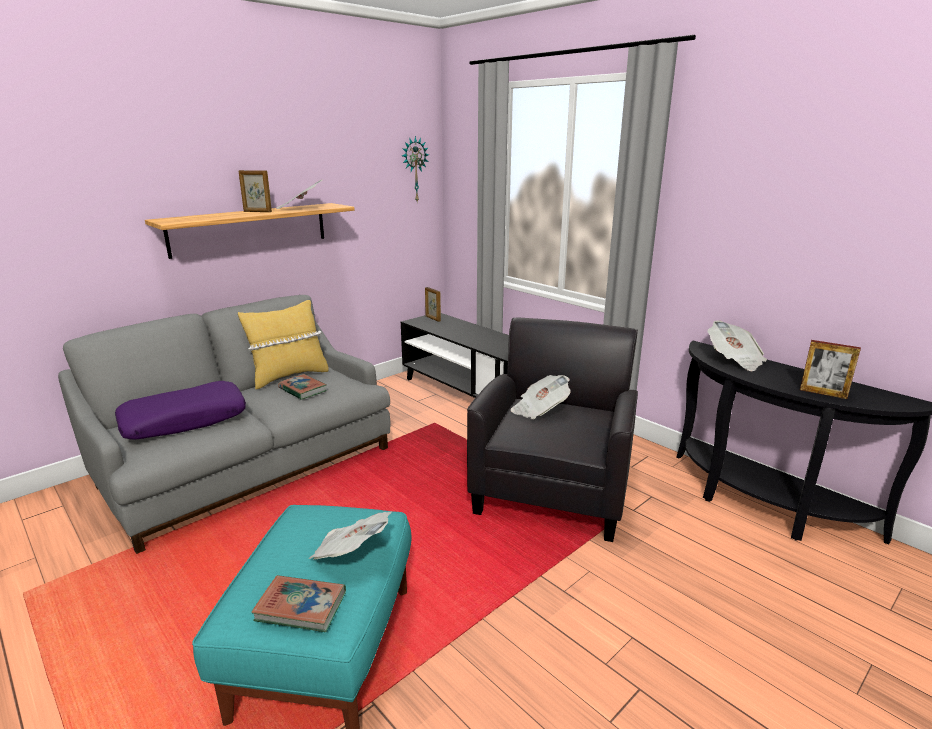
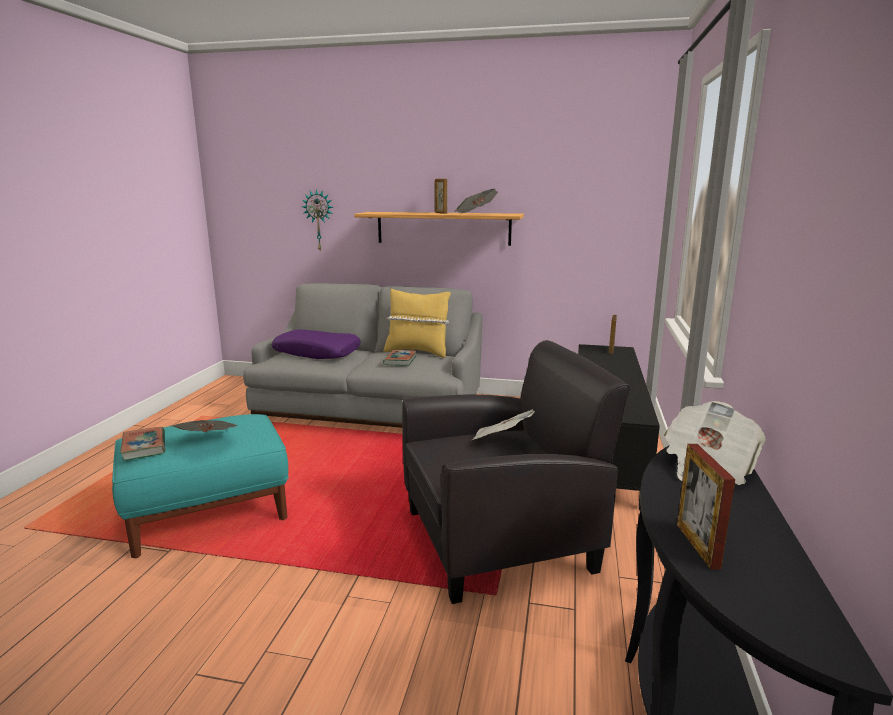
camera: 55 degrees right, 5 degrees down
(414, 170) = (631, 187): wall clock -> wall clock (319, 220)

